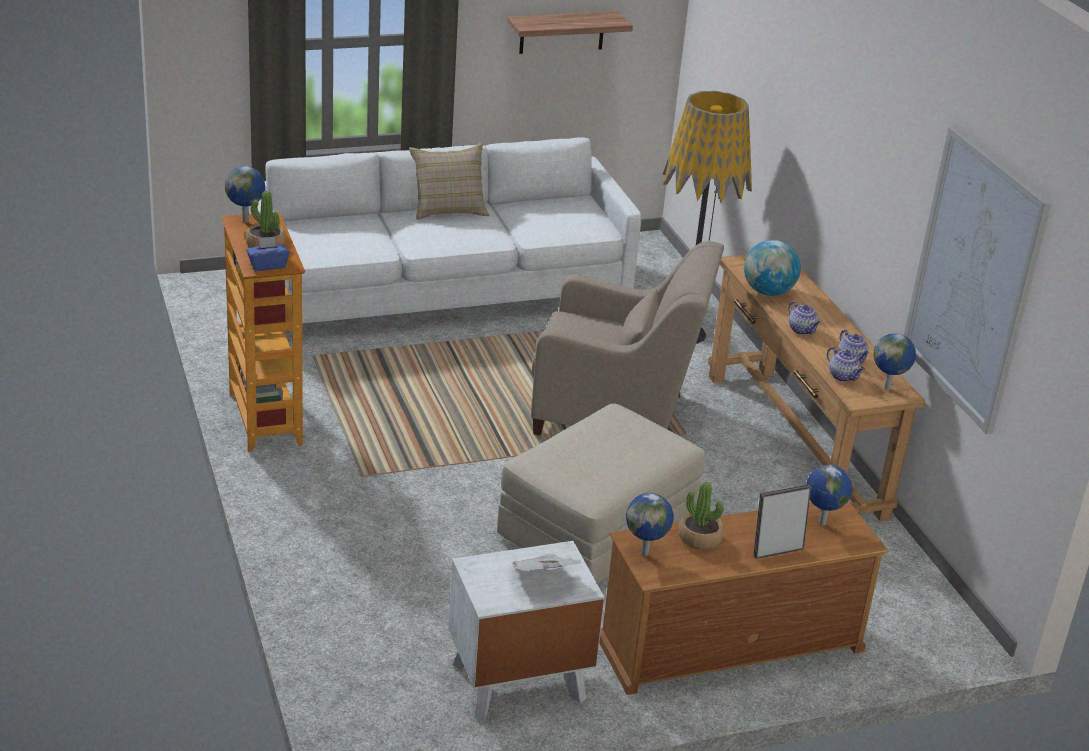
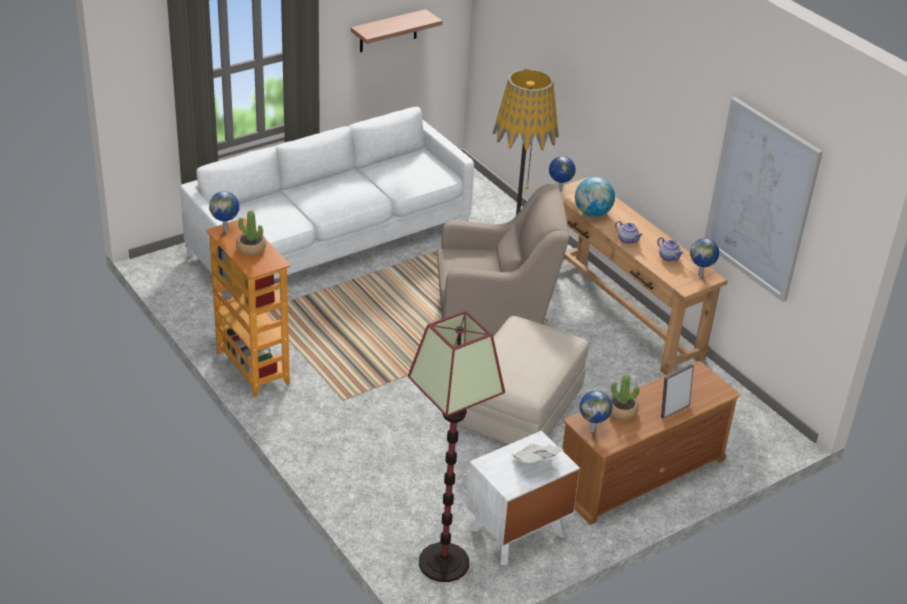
camera: 15 degrees left, 5 degrees up
(267, 265) = (262, 265): blue tissue box -> none
(396, 700) = (443, 563): none -> floor lamp
(448, 209) = (330, 179): beige pillow -> none
(821, 523) = (692, 383): globe -> globe (559, 191)
(843, 376) = (669, 272): teapot -> none

